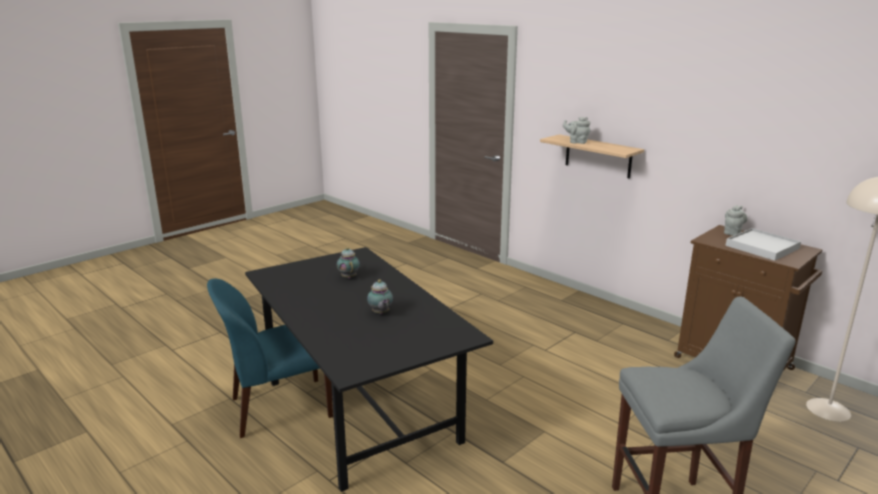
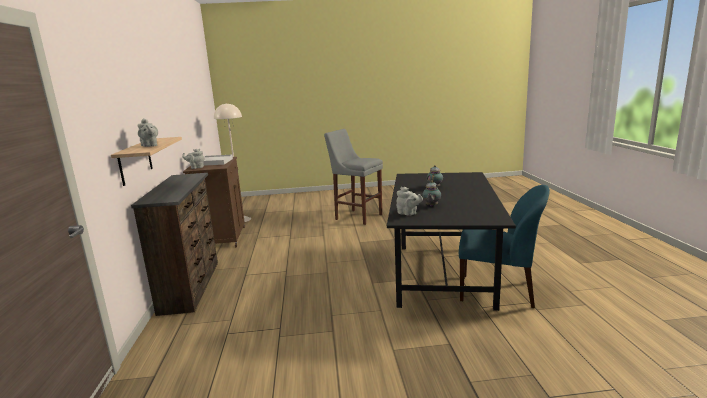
camera: 140 degrees left, 5 degrees down
(361, 261) = (408, 213): none -> grey teapot
(594, 307) = (192, 285): none -> brown dresser

